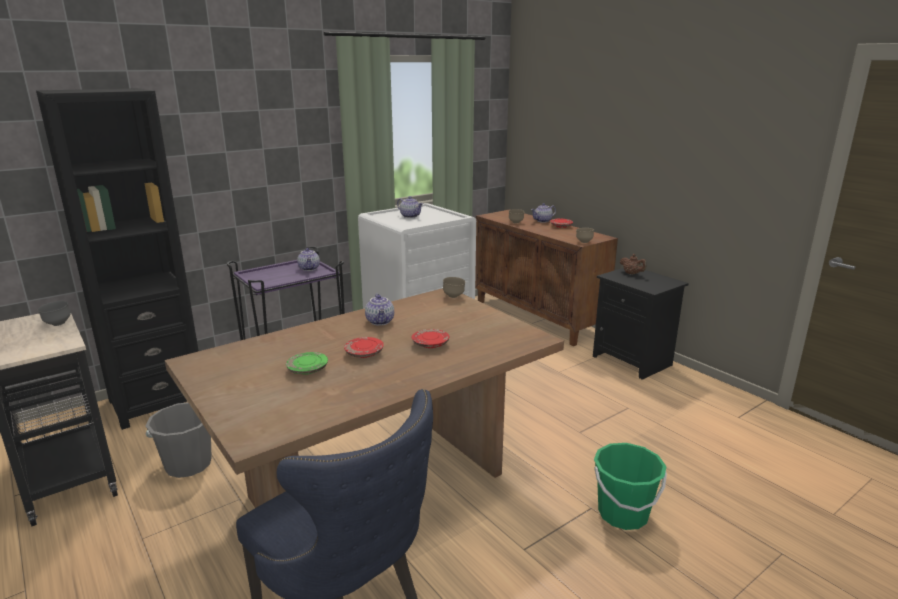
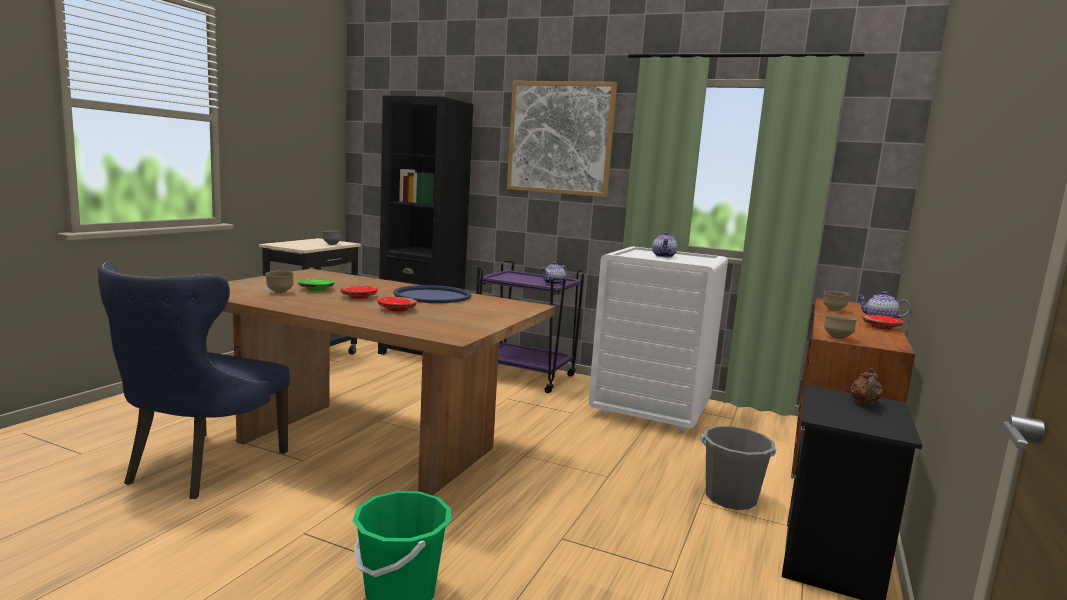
camera: 60 degrees right, 10 degrees down
(188, 465) = (350, 379): grey bucket -> grey bucket (730, 498)
(257, 120) = (560, 138): none -> picture
(381, 321) = (432, 296): teapot -> blue tray
(454, 296) = (529, 308): brown bowl -> brown bowl (280, 293)

